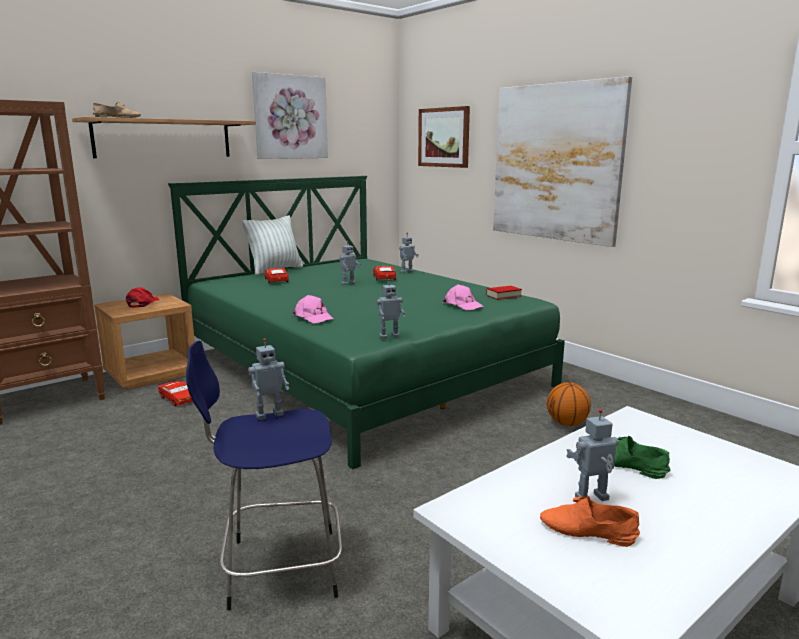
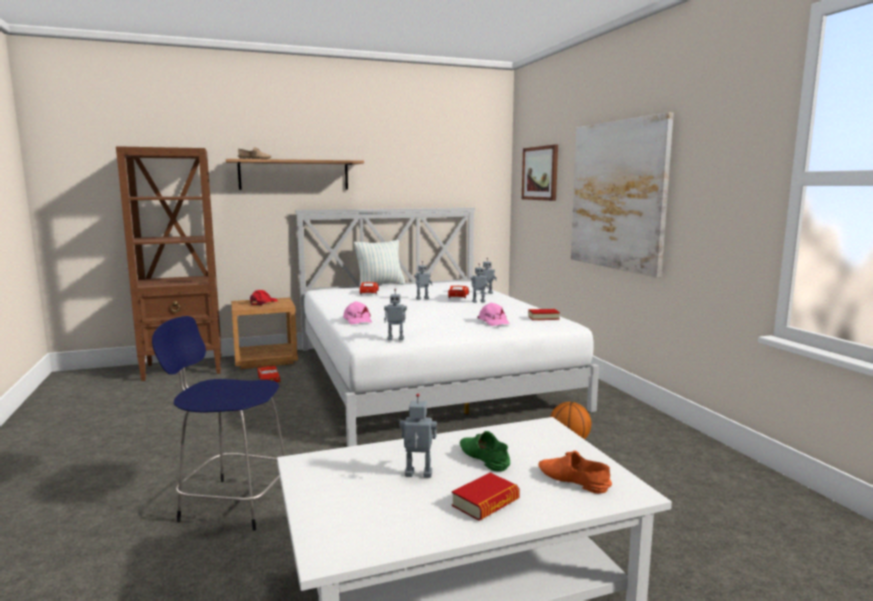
camera: 20 degrees right, 5 degrees down
(269, 415) = (241, 380): toy robot -> toy robot (478, 302)
(290, 117) = (404, 157): picture -> none
(360, 370) = (425, 376): green bed -> white bed
(587, 531) = (382, 494): orange shoe -> orange shoe (572, 480)
(696, 518) = (485, 503): none -> book

